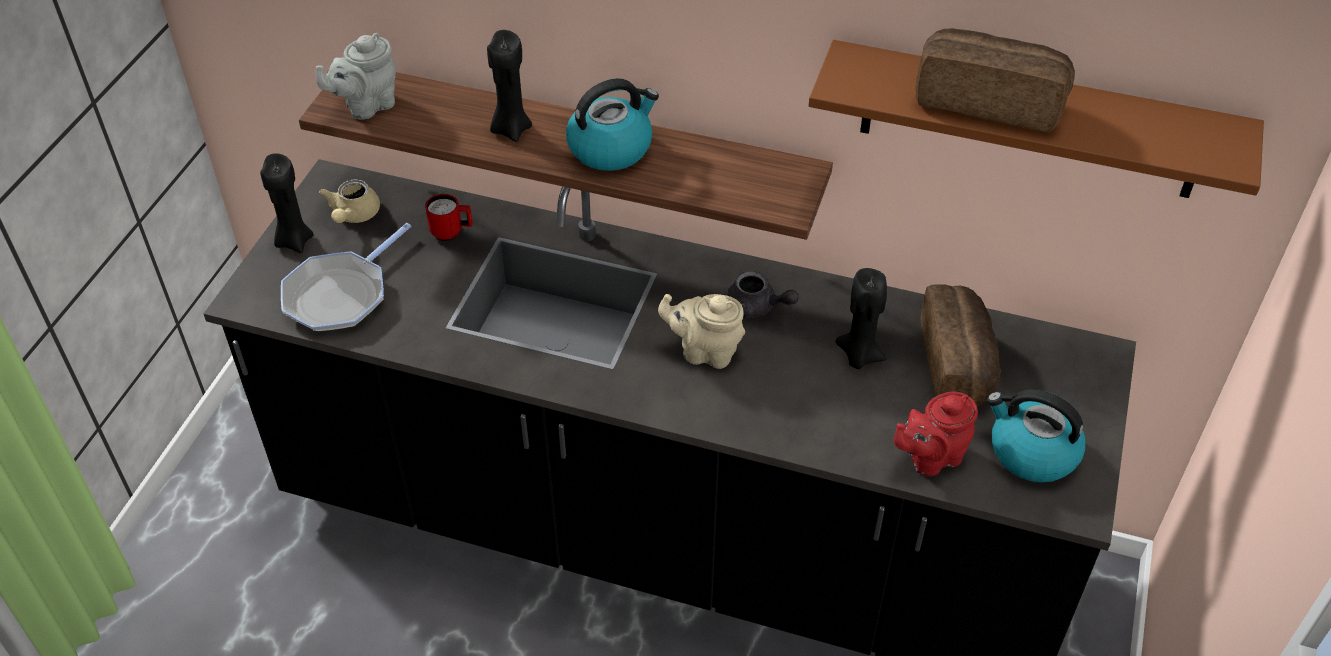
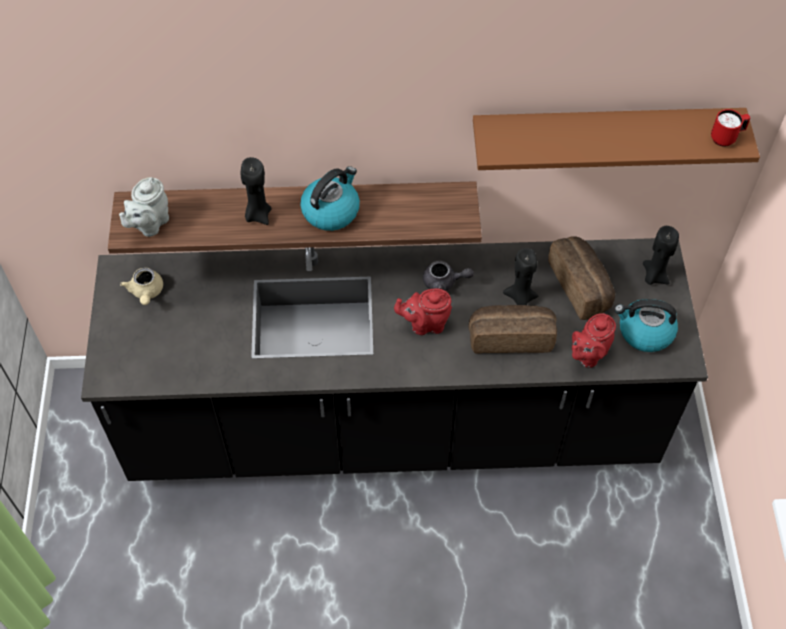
camera: 20 degrees left, 10 degrees up
(294, 241) = (115, 324): black candle -> black candle (654, 276)
(340, 295) = (168, 355): frying pan -> none
(451, 232) = (221, 285): red mug -> red mug (726, 138)
(705, 351) = (425, 324): beige teapot -> red teapot
(989, 100) = (586, 137): bread -> bread (510, 336)

